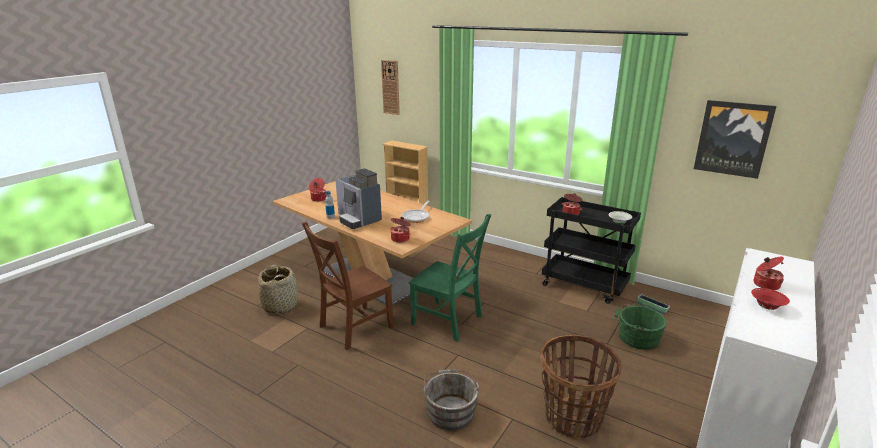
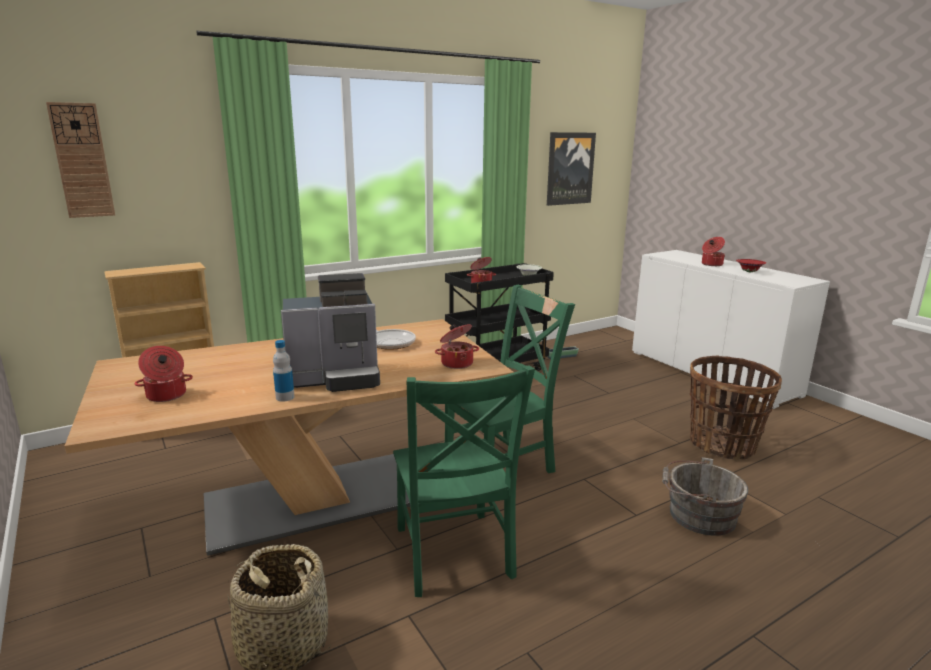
camera: 65 degrees left, 5 degrees down
(353, 328) = (453, 556): brown chair -> green chair
(636, 337) = (605, 378): green bucket -> none

